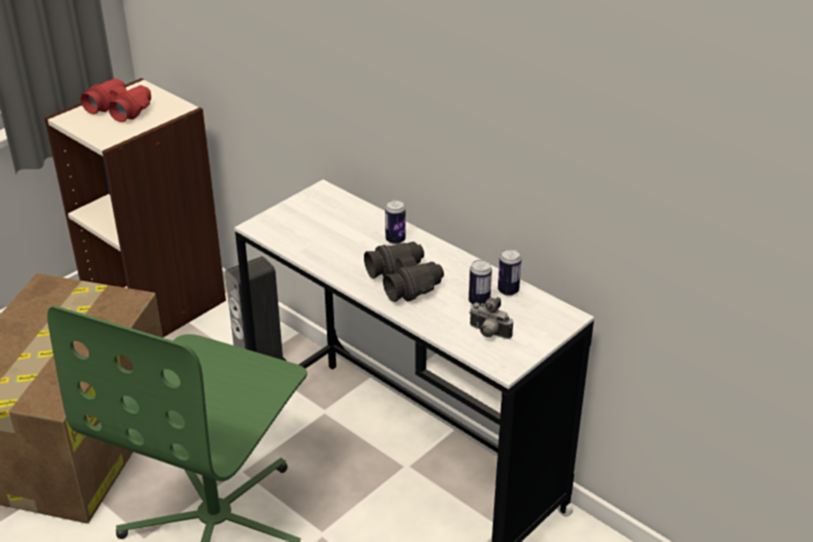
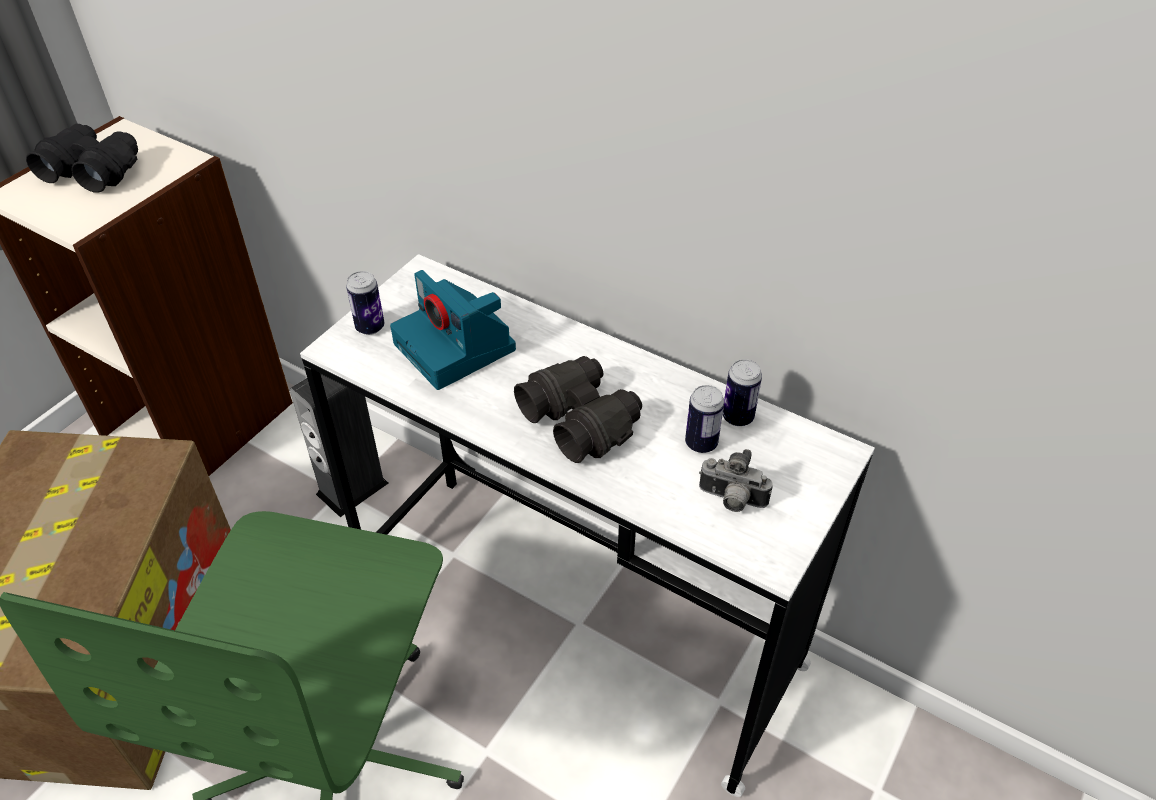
camera: 10 degrees left, 10 degrees up
(120, 109) = (93, 170): red binoculars -> black binoculars
(335, 234) = (457, 348): none -> camera
(395, 240) = (548, 347): can -> can (370, 327)

